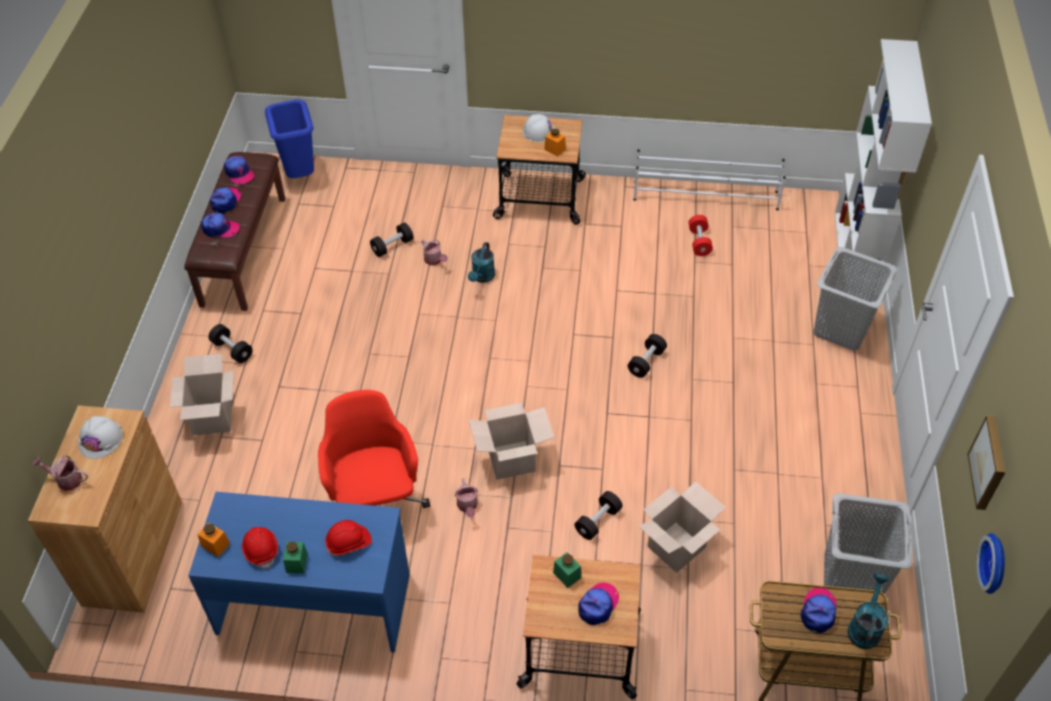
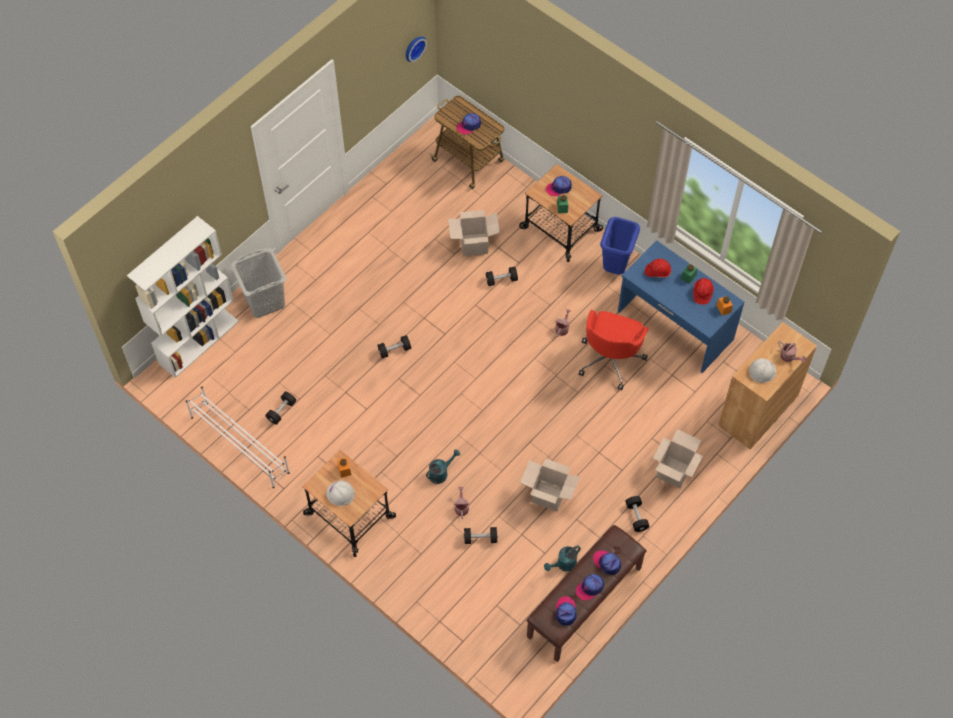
camera: 145 degrees left, 10 degrees up
(300, 176) = (502, 654): blue trash can -> blue trash can (615, 267)
(511, 460) = (520, 339): cardboard box -> cardboard box (548, 495)
(699, 242) = (281, 411): red dumbbell -> black dumbbell
(852, 577) = (404, 183): grey laundry basket -> none
(865, 626) = (456, 109): turquoise watering can -> turquoise watering can (563, 565)
(990, 463) = (379, 67): picture -> none

